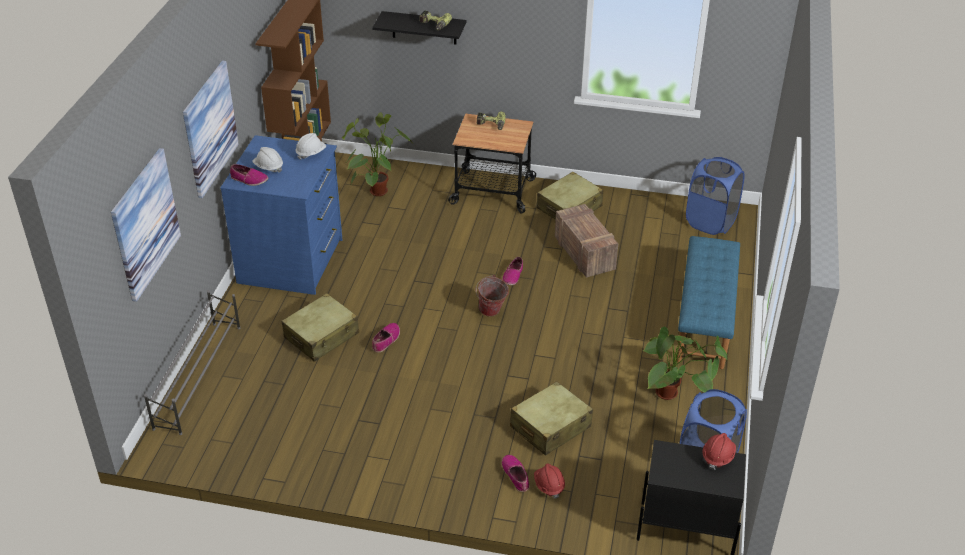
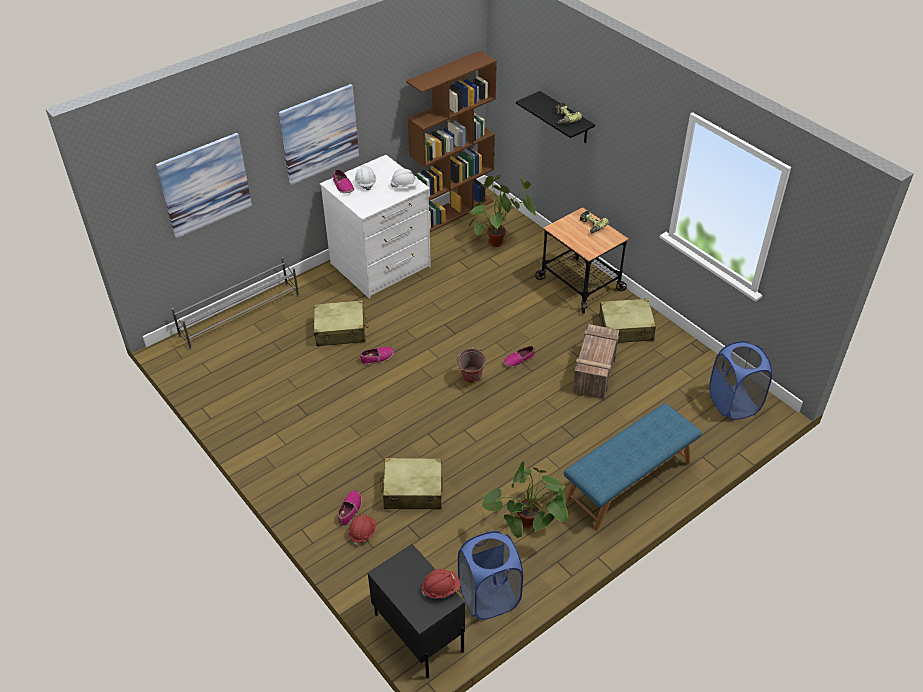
camera: 40 degrees right, 5 degrees up
(292, 261) = (381, 266): blue dresser -> white dresser

